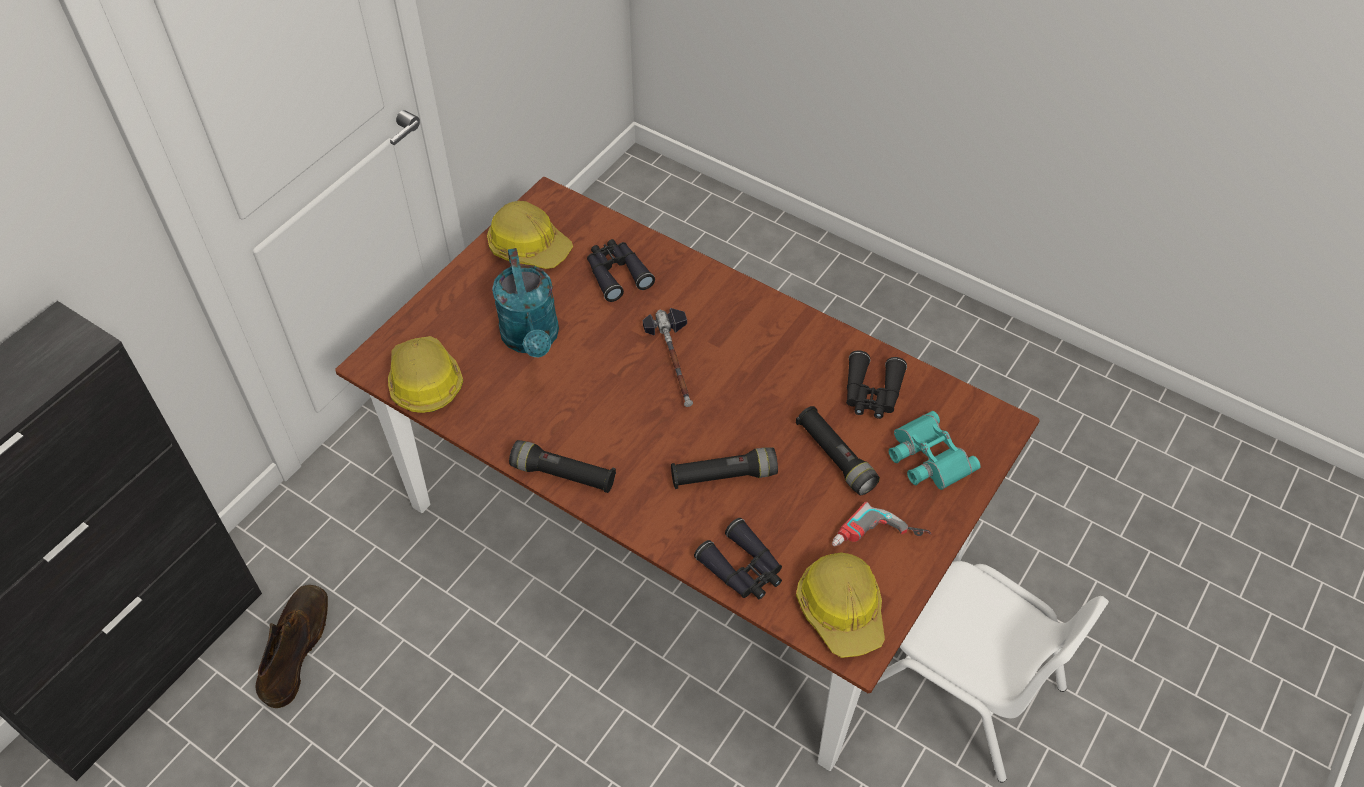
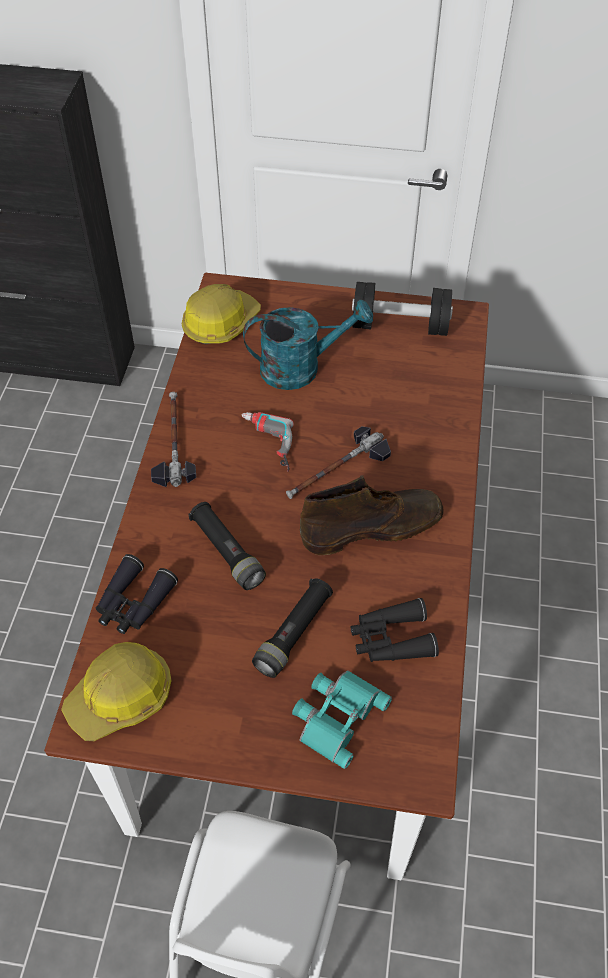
camera: 65 degrees right, 0 degrees up
(296, 647) = (87, 424): brown boot -> brown boot (373, 527)
(529, 247) = (400, 325): hard hat -> black dumbbell
(532, 339) = (301, 368): turquoise watering can -> turquoise watering can turned 150 degrees counterclockwise
(563, 475) = (173, 442): black flashlight -> hammer
(617, 274) = (410, 392): black binoculars -> none
(879, 541) = (212, 704): power drill -> power drill (265, 444)

